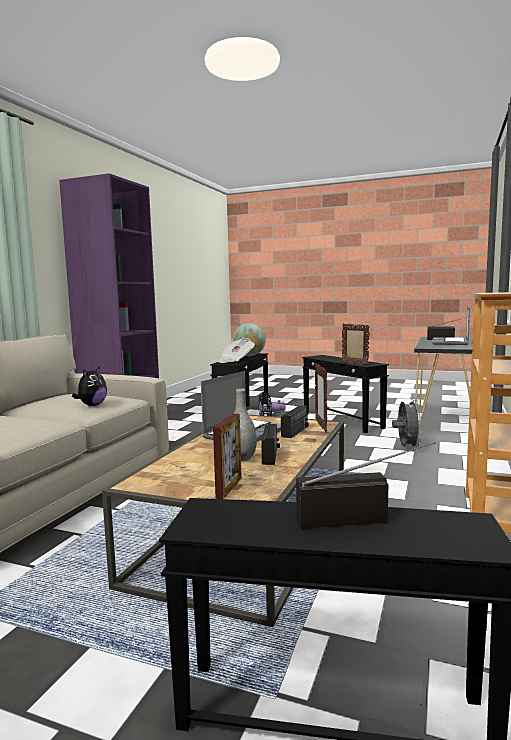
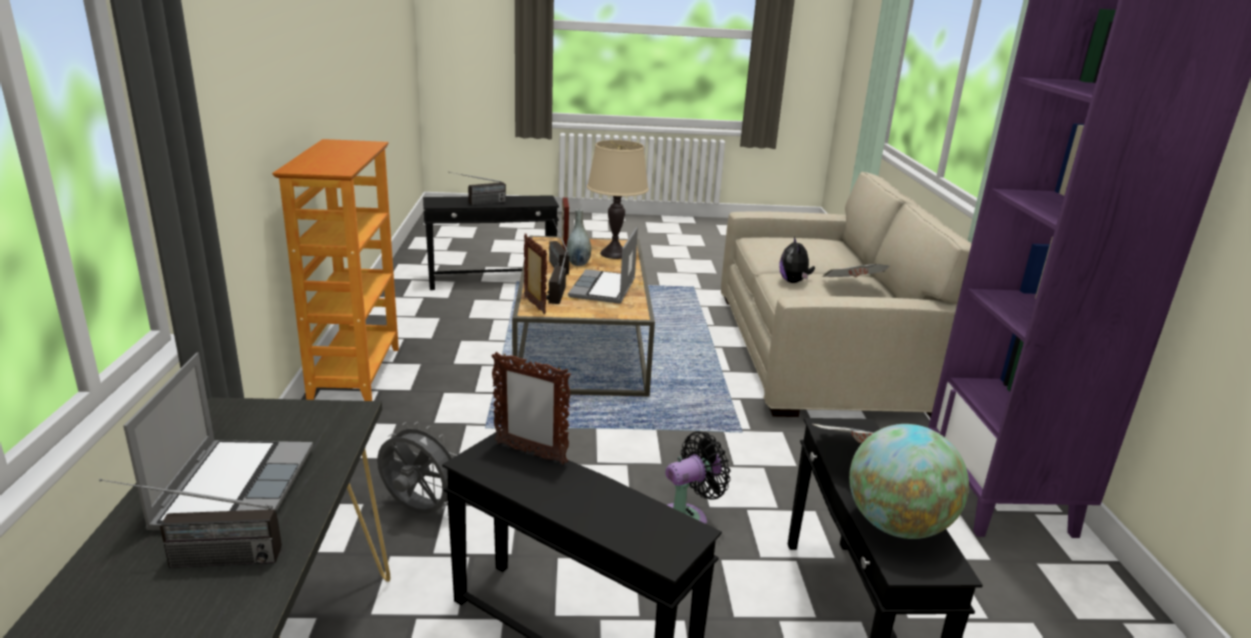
camera: 155 degrees right, 15 degrees up
(63, 399) = (851, 287): none -> newspaper
(178, 467) = (614, 254): none -> beige table lamp
(406, 448) = (419, 511): grey fan -> grey fan turned 135 degrees clockwise

